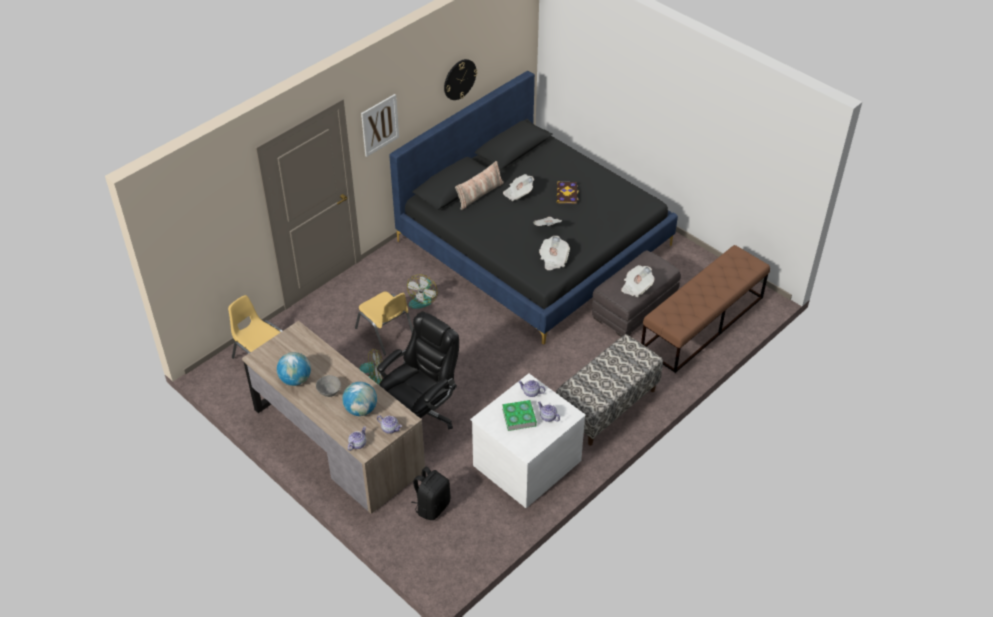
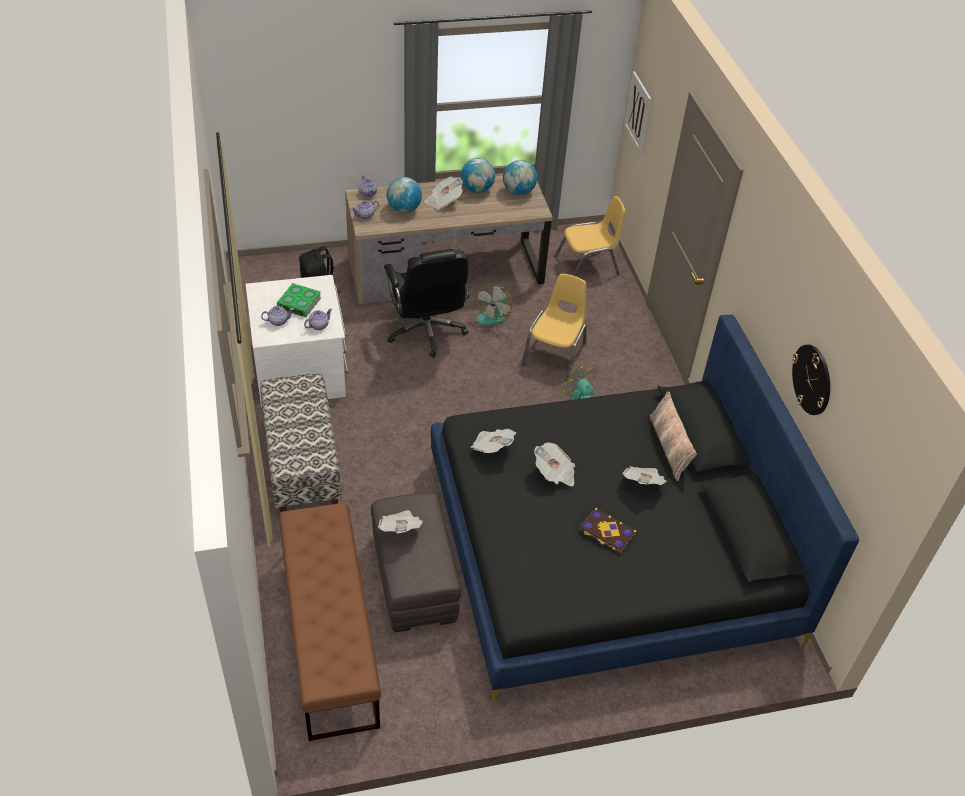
camera: 120 degrees right, 0 degrees up
(278, 353) = (518, 192): none -> globe
(329, 391) = (443, 201): grey bowl -> newspaper
(379, 125) = (746, 267): picture -> picture (638, 112)
(385, 333) = (555, 354): yellow chair -> yellow chair turned 120 degrees clockwise

